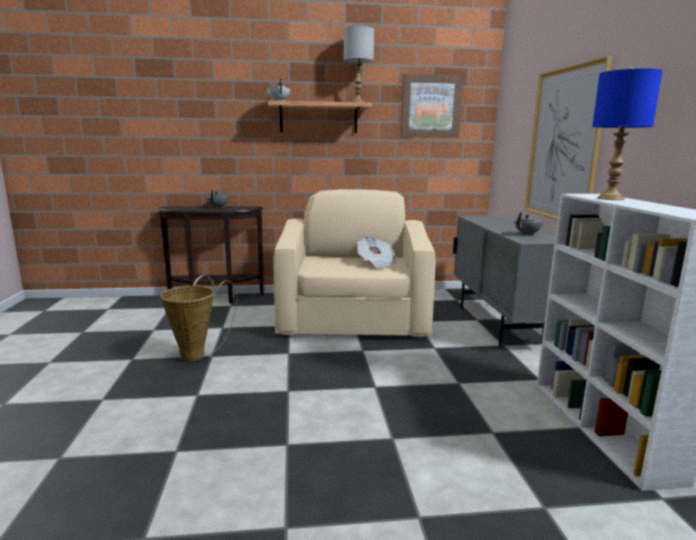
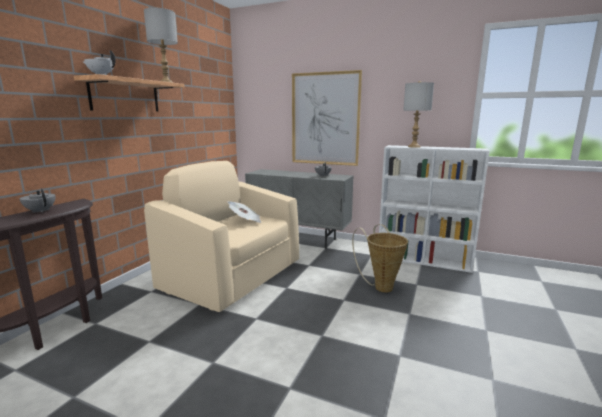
camera: 60 degrees left, 0 degrees up
(197, 355) = (199, 372): basket -> basket (381, 286)
(430, 106) = (202, 89): picture -> none
(611, 198) = (414, 146): blue table lamp -> grey table lamp

